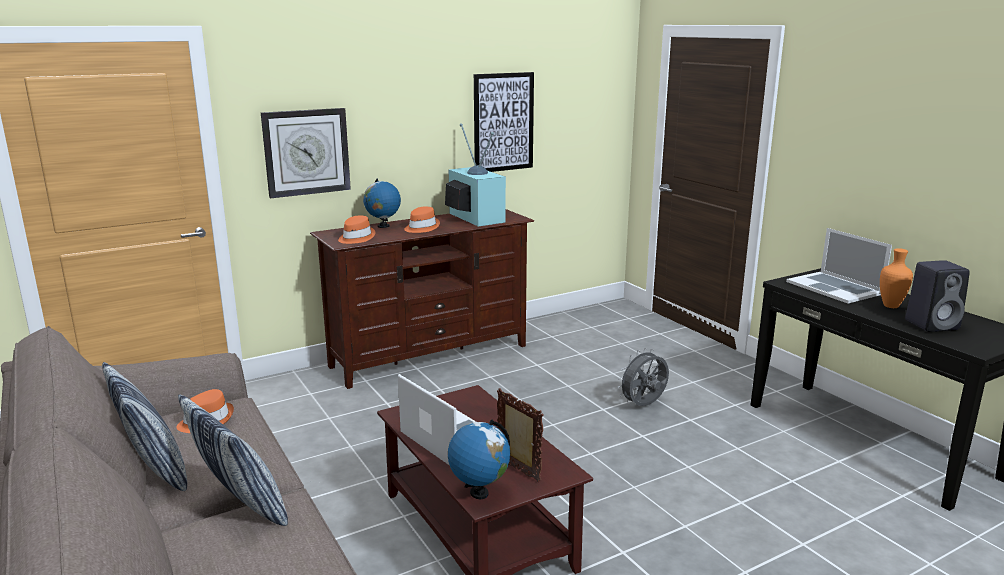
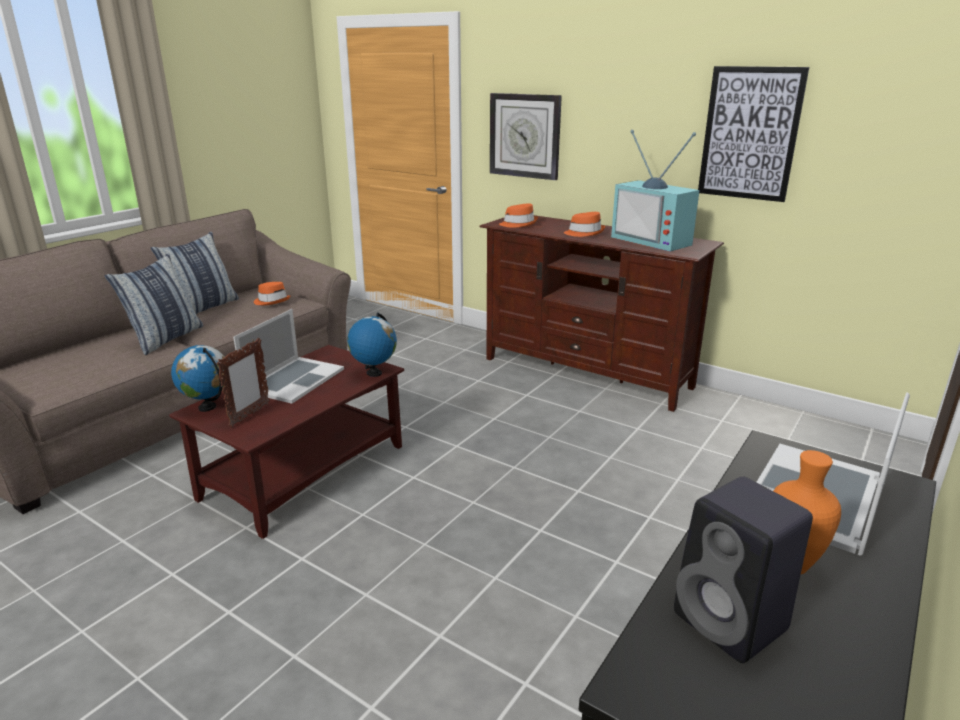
camera: 65 degrees right, 5 degrees up
(383, 226) = (567, 224): globe -> globe (374, 373)
(473, 218) = (654, 240): television -> television turned 105 degrees clockwise
(643, 406) = (615, 517): grey fan -> none

